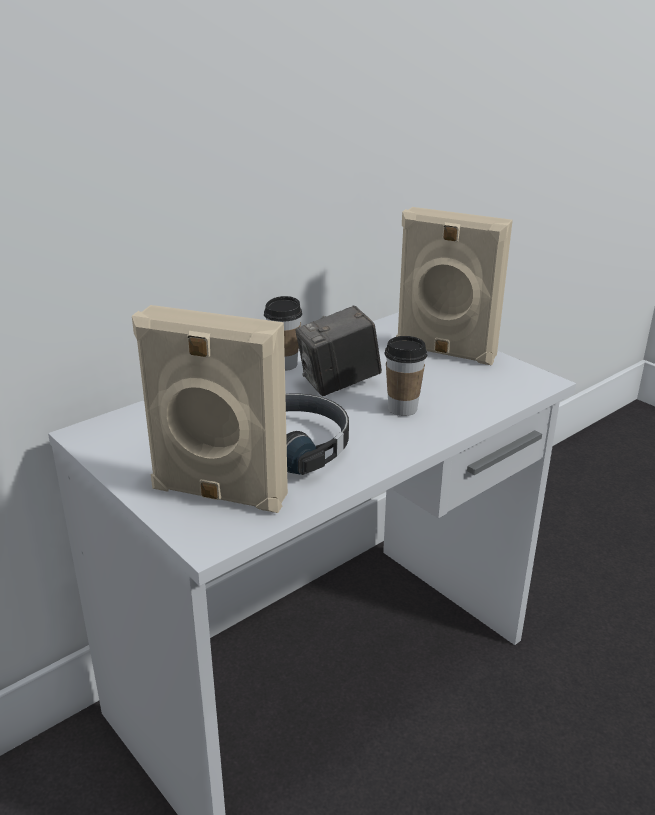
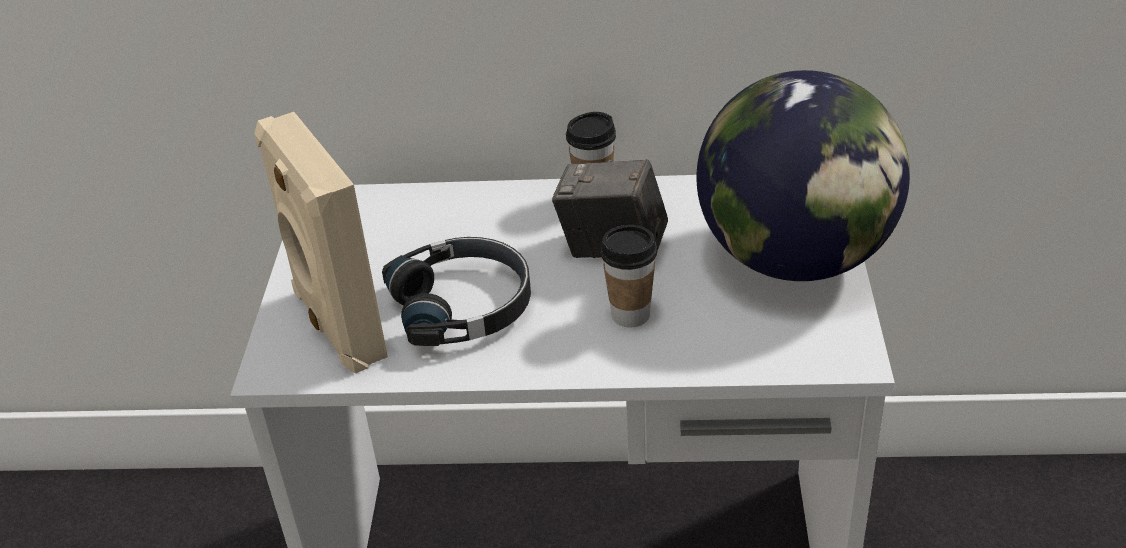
camera: 45 degrees right, 10 degrees up
(444, 352) = (795, 259): beige speaker -> globe

